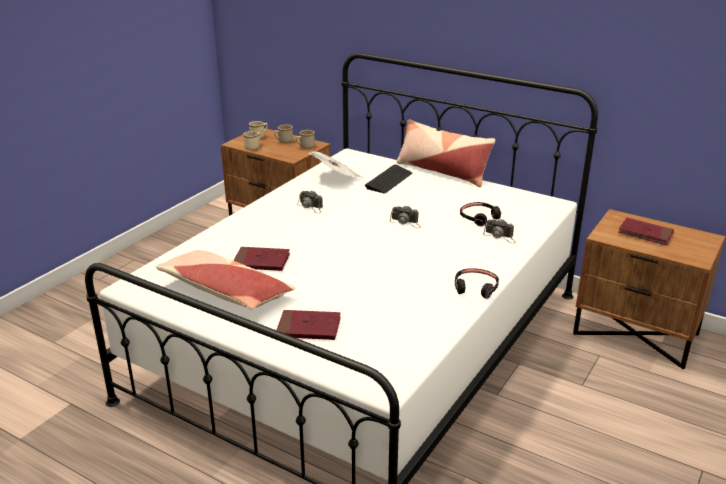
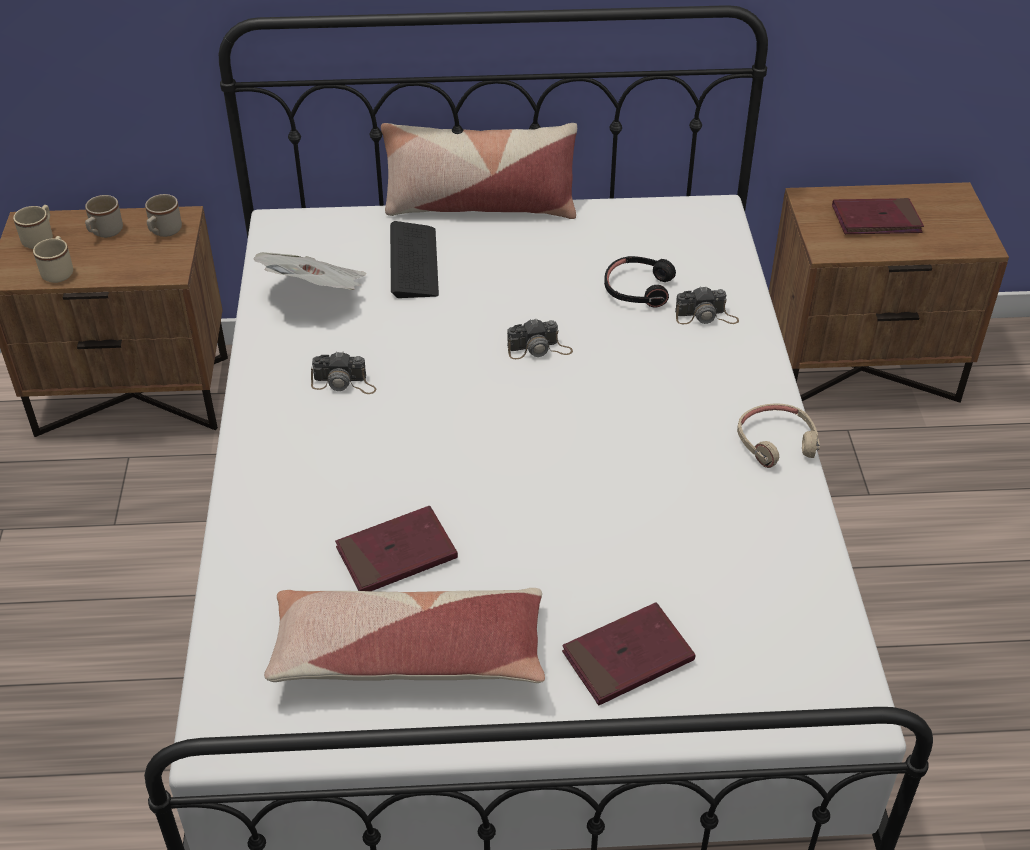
camera: 35 degrees left, 15 degrees up
(475, 288) = (776, 442): black headphones -> beige headphones

